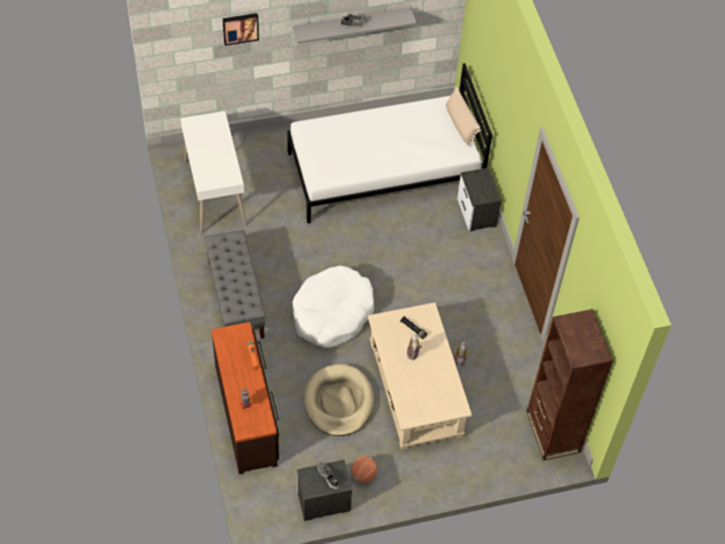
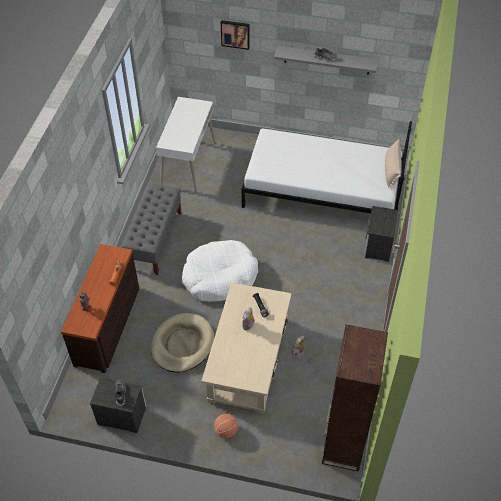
camera: 30 degrees right, 5 degrees down
(363, 475) = (165, 409): basketball -> basketball (226, 431)

